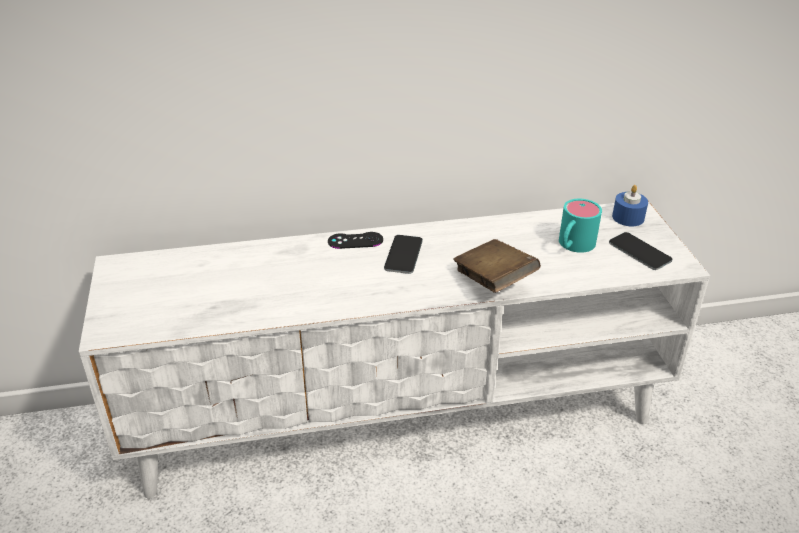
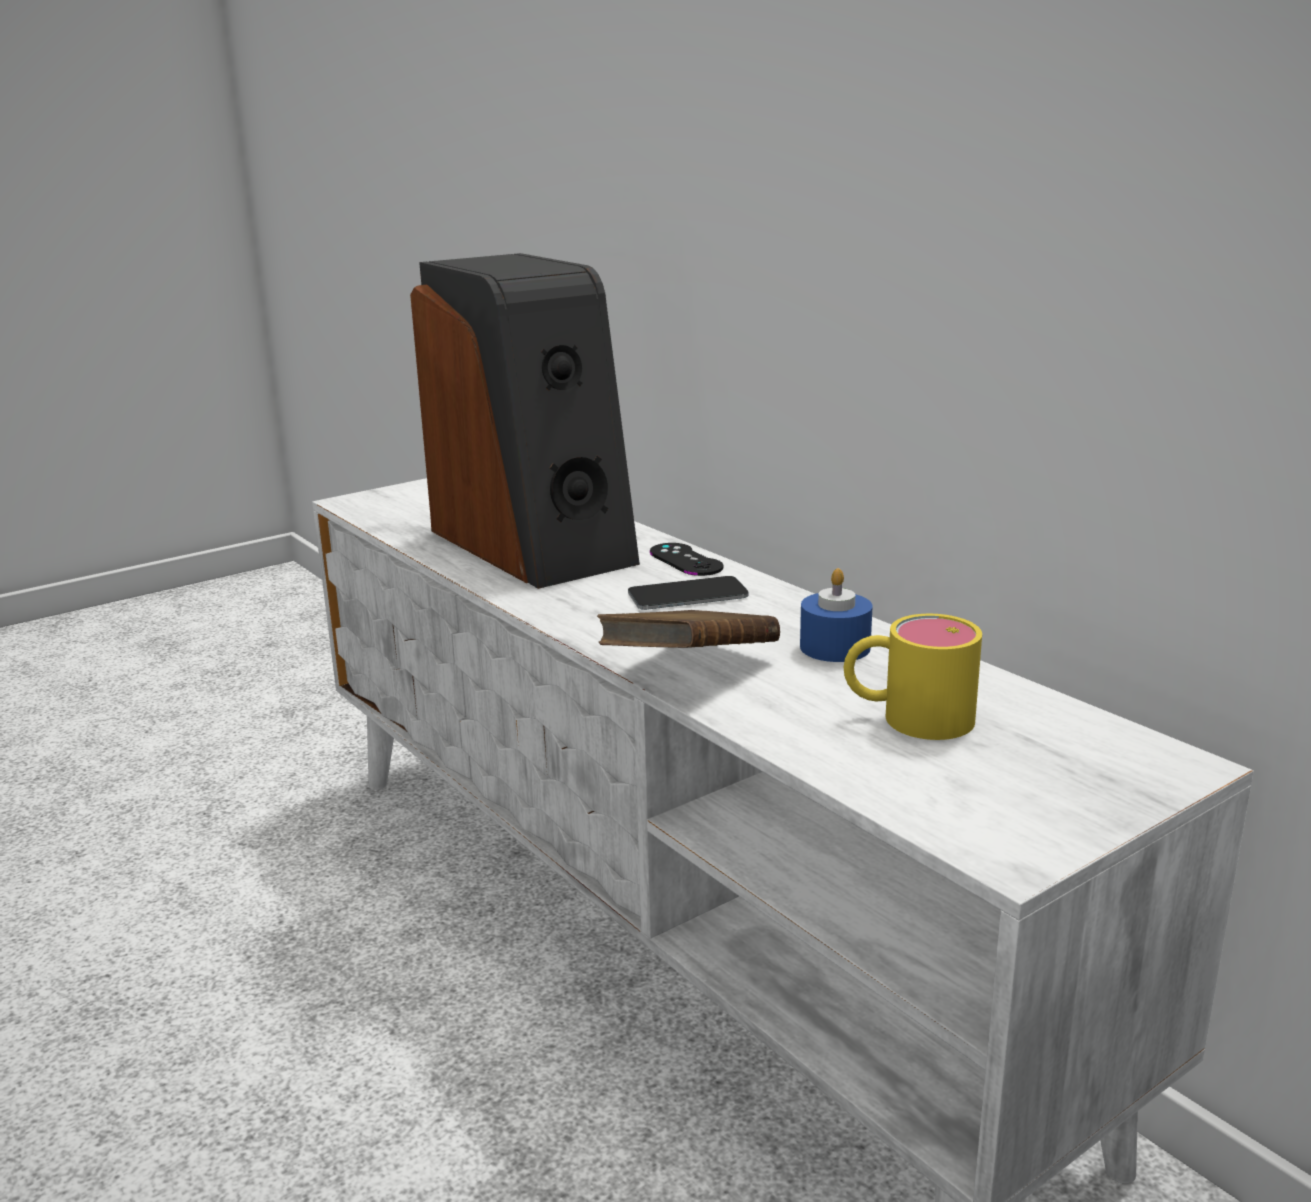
camera: 65 degrees right, 15 degrees down
(281, 280) = (535, 545): none -> speaker
(573, 246) = (907, 717): turquoise mug -> yellow mug
(628, 217) = (1121, 757): blue candle -> blue candle (835, 647)
(639, 251) = (991, 792): phone -> none

